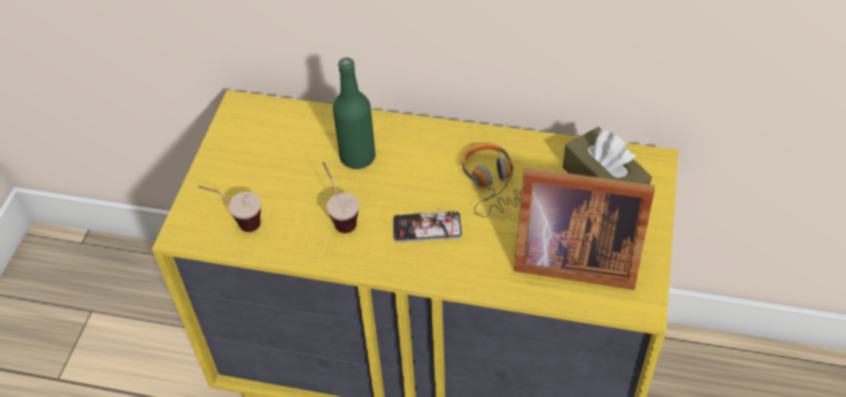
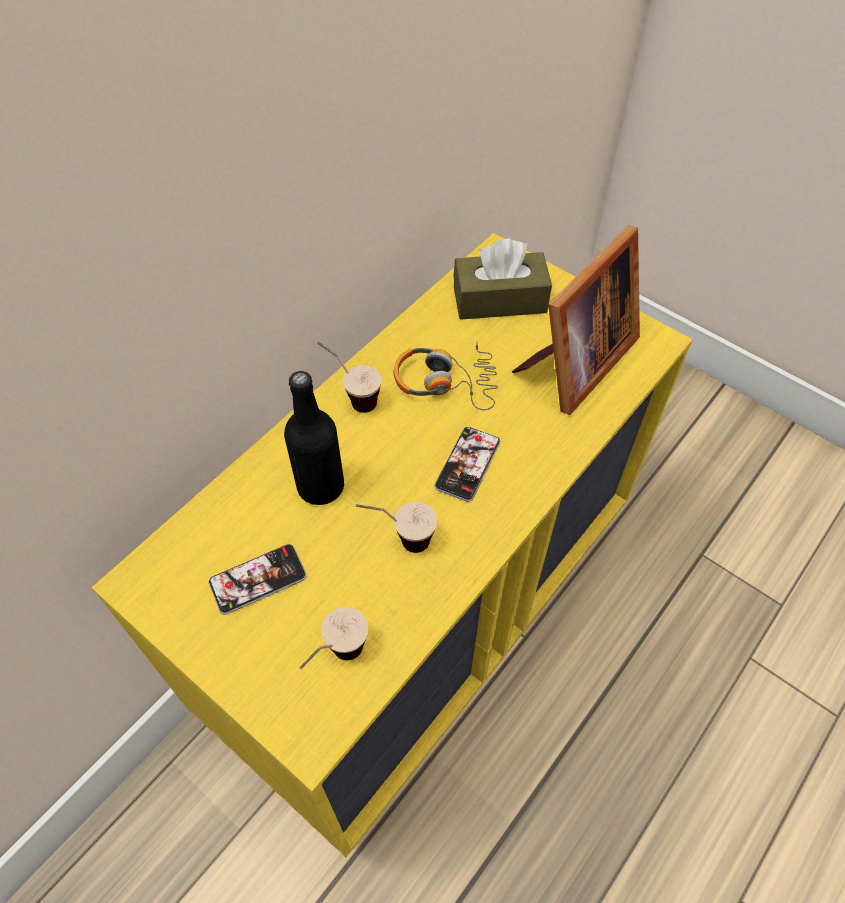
camera: 65 degrees left, 5 degrees up
(272, 159) = (258, 579): none -> phone
(357, 157) = (320, 486): green bottle -> black bottle
(442, 139) = (351, 397): none -> cup

